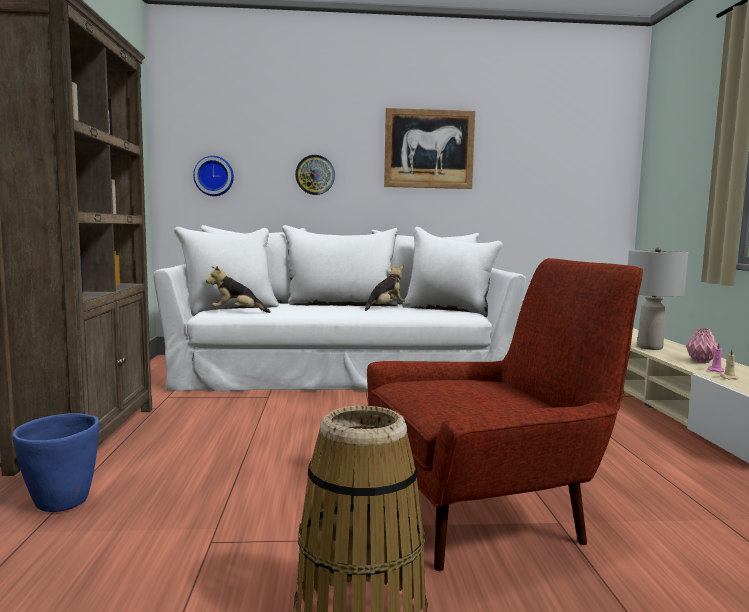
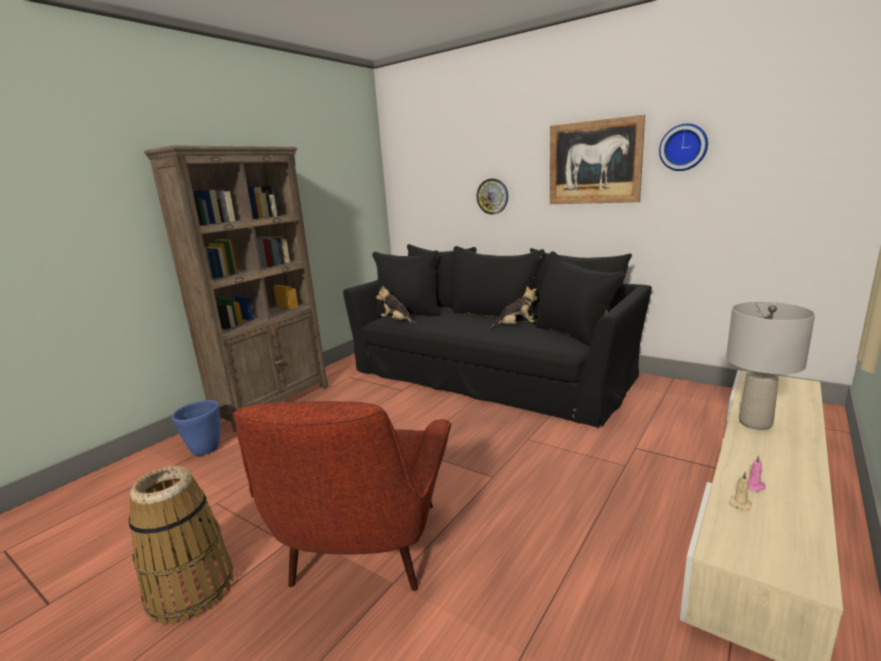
camera: 40 degrees right, 10 degrees up
(214, 176) = (422, 202): wall clock -> wall clock (683, 147)
(342, 371) = (489, 373): white sofa -> black sofa
(487, 513) = (364, 550): red armchair -> red armchair turned 75 degrees clockwise
(700, 361) = (771, 464): pink vase -> none

